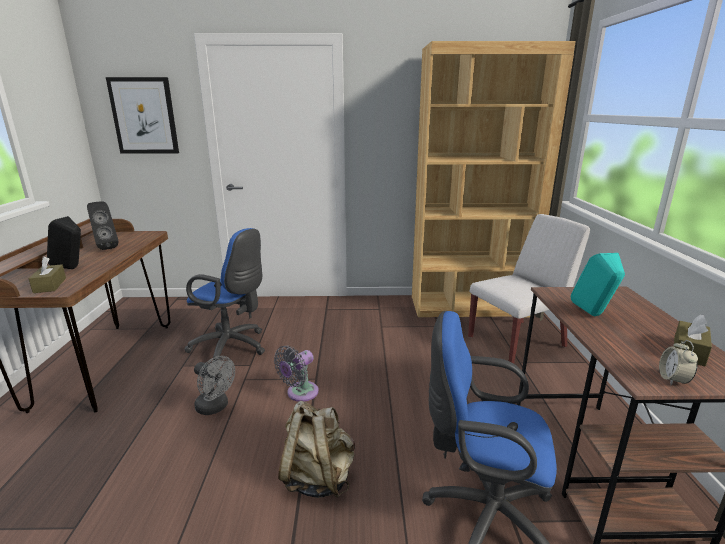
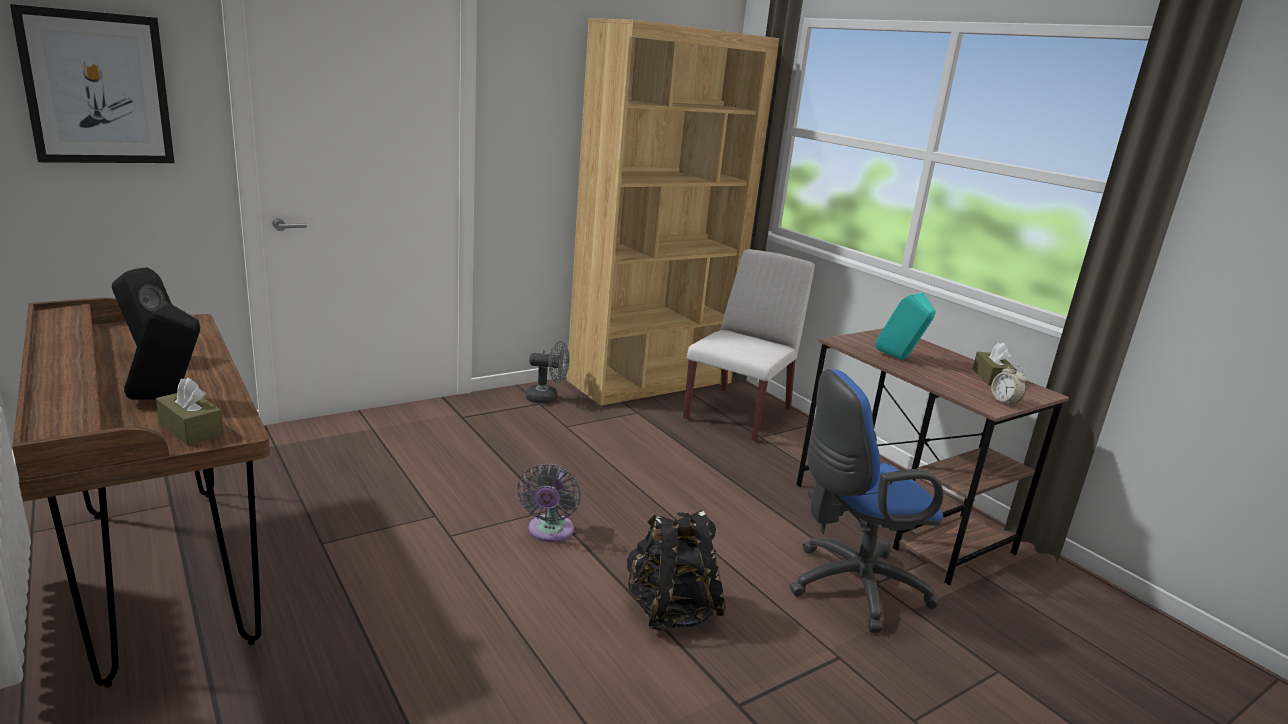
camera: 35 degrees left, 0 degrees up
(215, 407) = (451, 580): grey fan -> grey fan (547, 398)
(232, 347) = (376, 499): blue office chair -> none
(318, 477) = (670, 610): beige backpack -> black backpack

